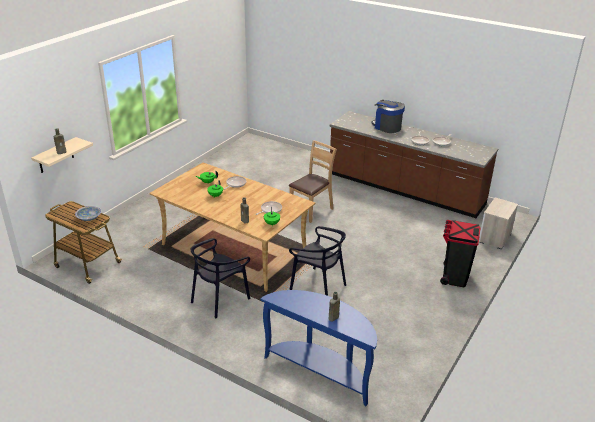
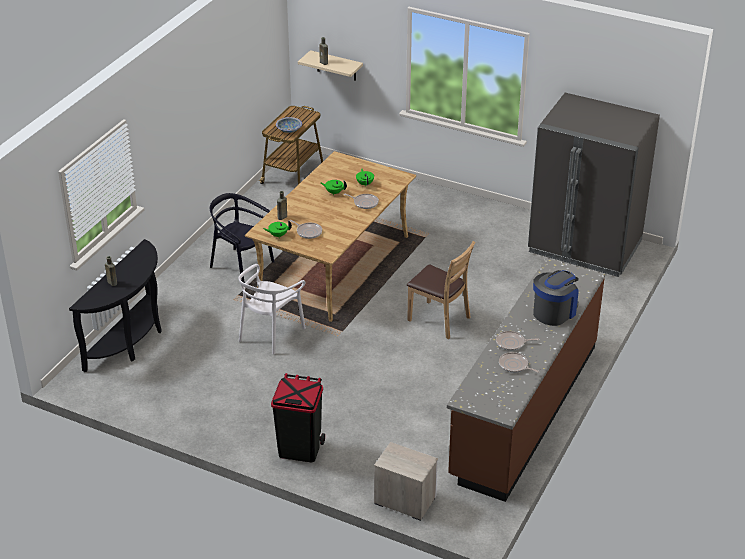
camera: 85 degrees right, 5 degrees up
(243, 154) = (585, 247): none -> grey fridge
(318, 286) = (270, 333): black chair -> white chair
(321, 371) = (131, 341): blue console table -> black console table

